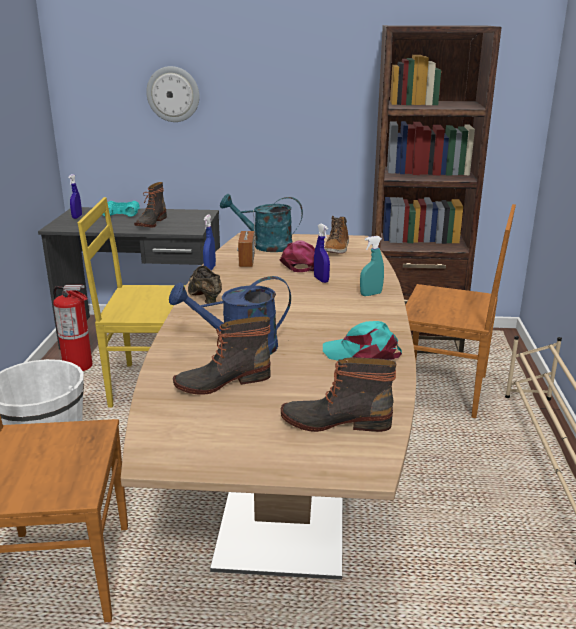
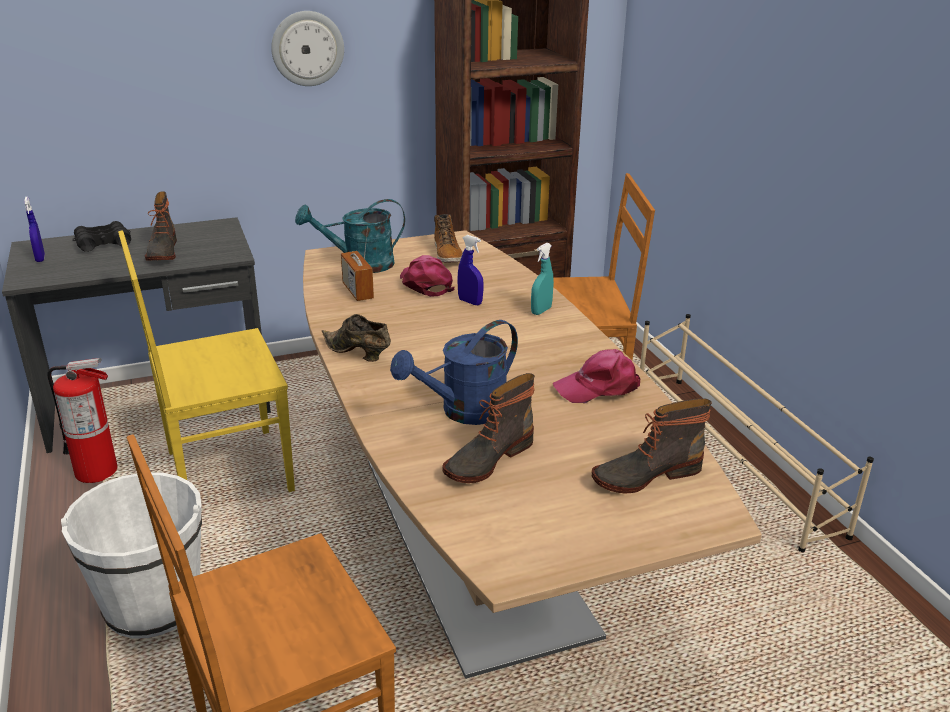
camera: 25 degrees left, 5 degrees up
(121, 214) = (103, 243): turquoise binoculars -> black binoculars
(173, 94) = (156, 64): wall clock -> wall clock (307, 48)
(210, 269) = (322, 310): blue spray bottle -> none
(363, 352) = (598, 387): turquoise cap -> pink cap

